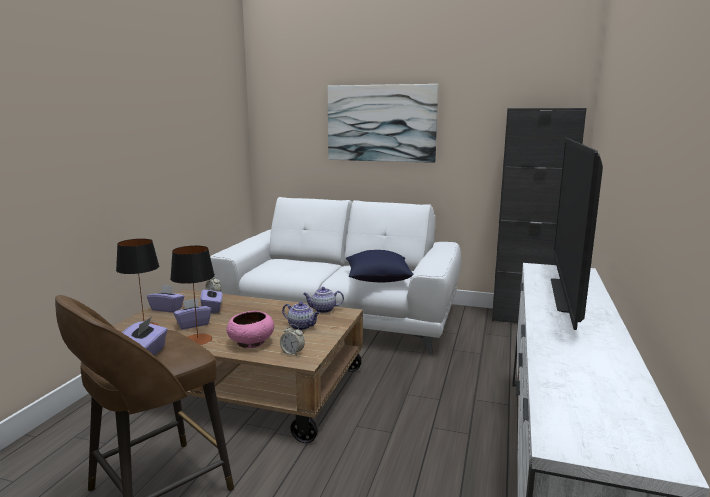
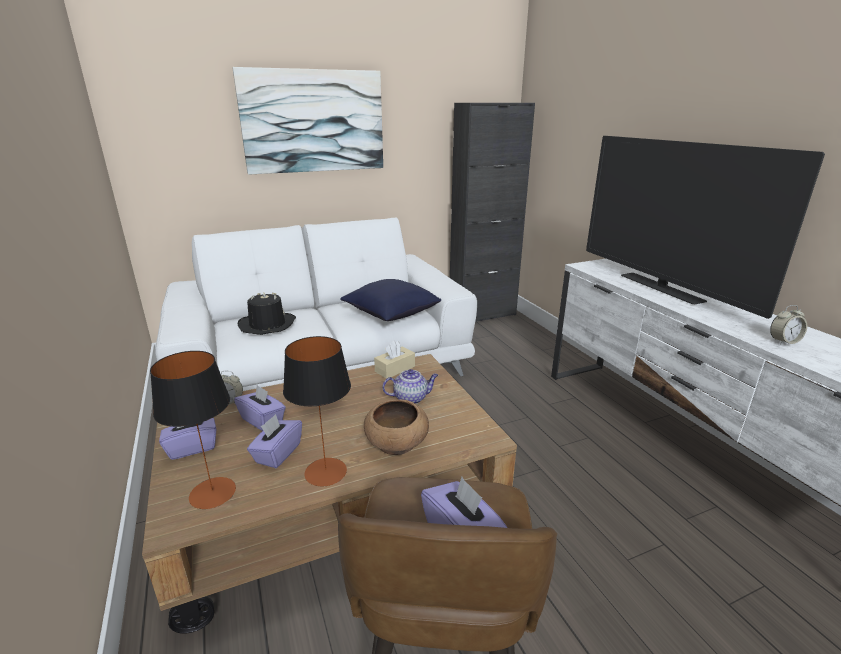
camera: 40 degrees left, 10 degrees up
(250, 343) = (396, 444): pink bowl -> brown bowl
(291, 265) = (267, 325): none -> black hat
(292, 353) = (460, 434): alarm clock -> alarm clock (783, 341)
(323, 310) = (395, 369): teapot -> beige tissue box

